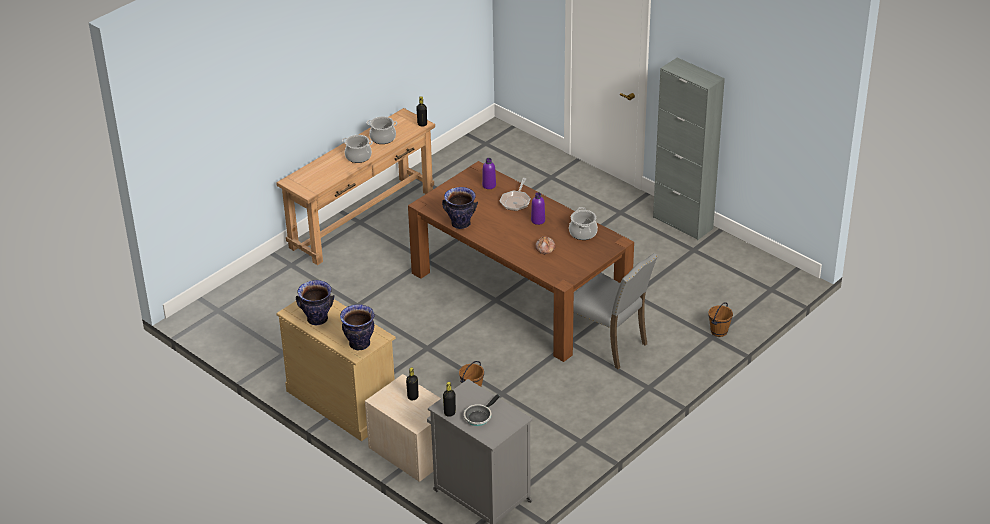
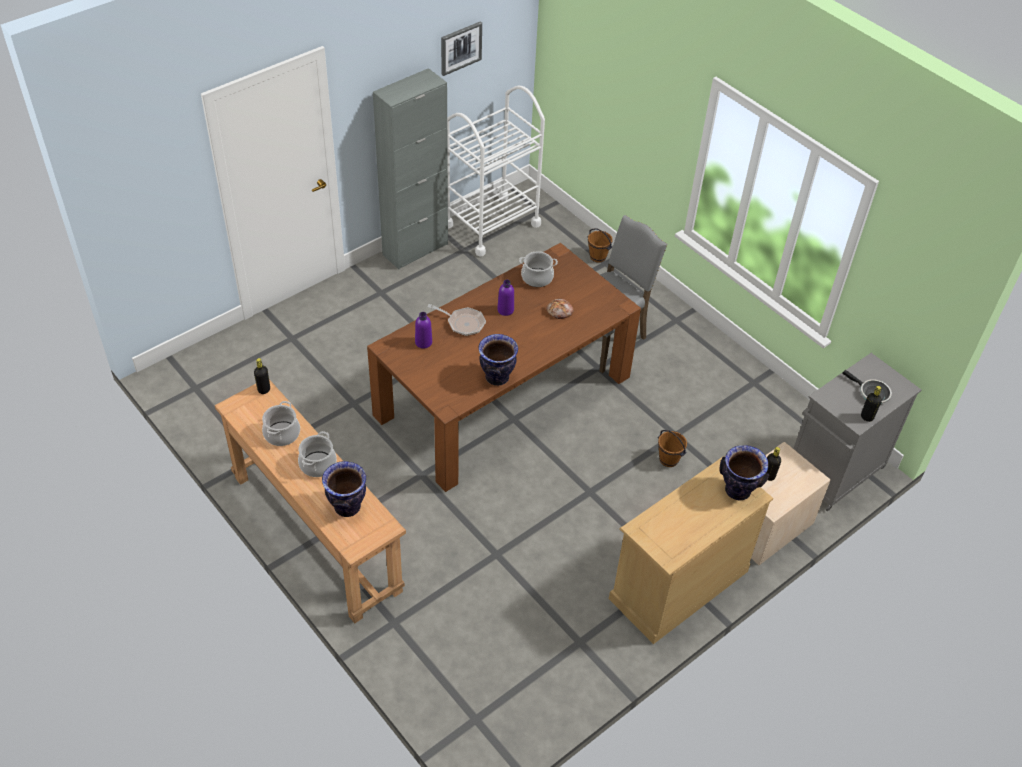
camera: 85 degrees left, 10 degrees up
(317, 319) = (686, 530): vase -> vase (347, 507)
(736, 262) = (491, 225): none -> white cart
(759, 87) = (460, 48): none -> picture

